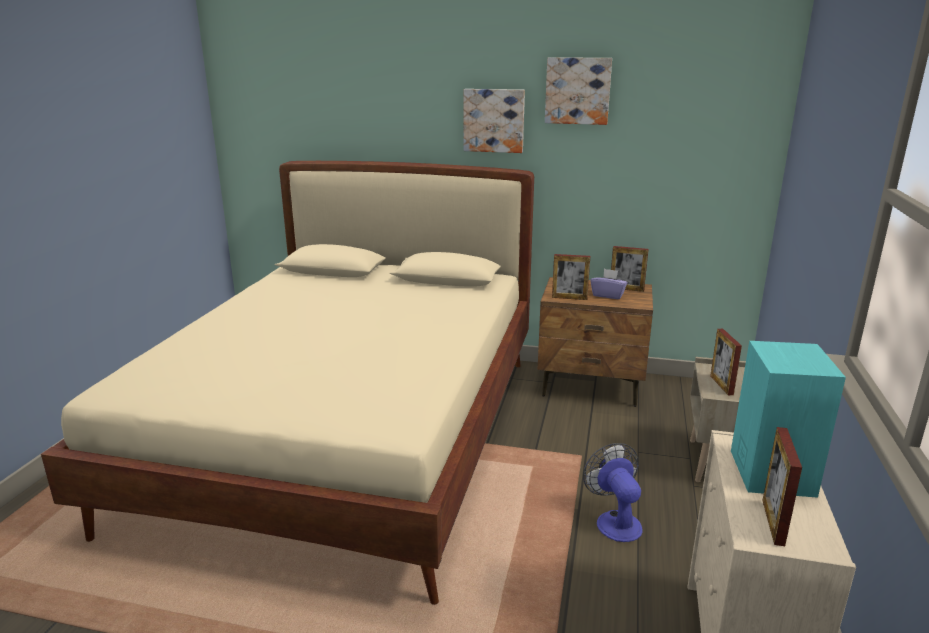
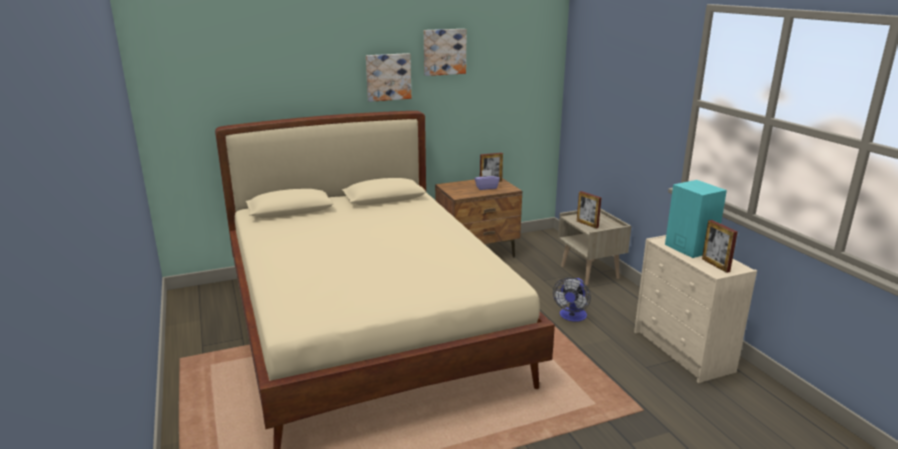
camera: 35 degrees left, 0 degrees up
(569, 298) = (468, 194): picture frame -> none
(615, 521) = (572, 317): fan -> fan turned 105 degrees counterclockwise

